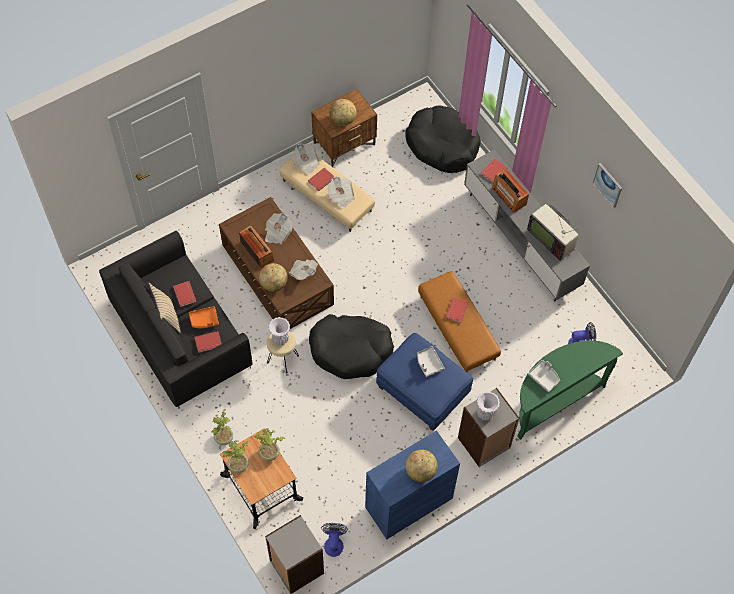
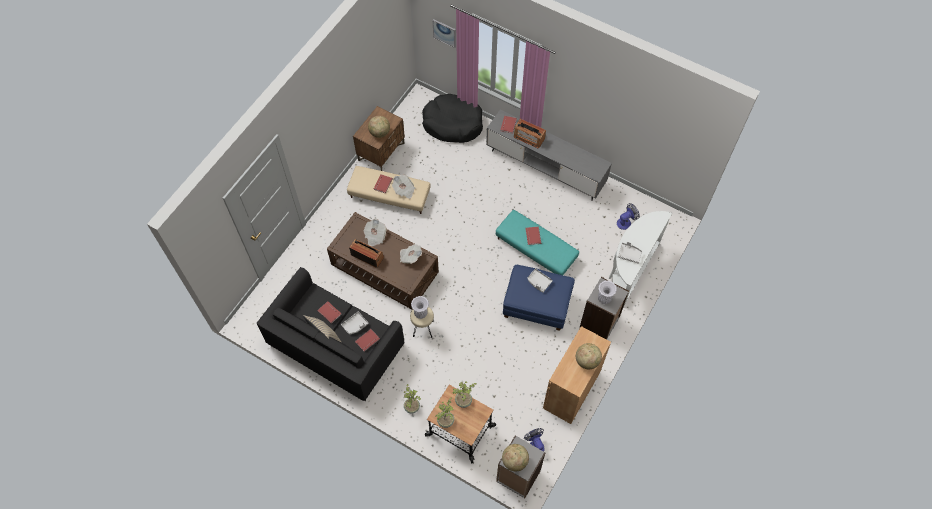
camera: 25 degrees left, 0 degrees up
(204, 320) = (355, 325): orange tray -> grey tray
(274, 284) = (393, 275): globe -> globe (515, 461)
(306, 163) = (365, 176): newspaper -> none
(351, 350) = (469, 299): black dog bed -> none
(409, 502) = (571, 390): blue cabinet -> brown cabinet
(458, 328) = (536, 249): brown ottoman -> turquoise ottoman
(551, 239) = (575, 155): television -> none
(553, 400) = (630, 270): green console table -> white console table
(608, 185) = (614, 96): picture -> picture (444, 33)

